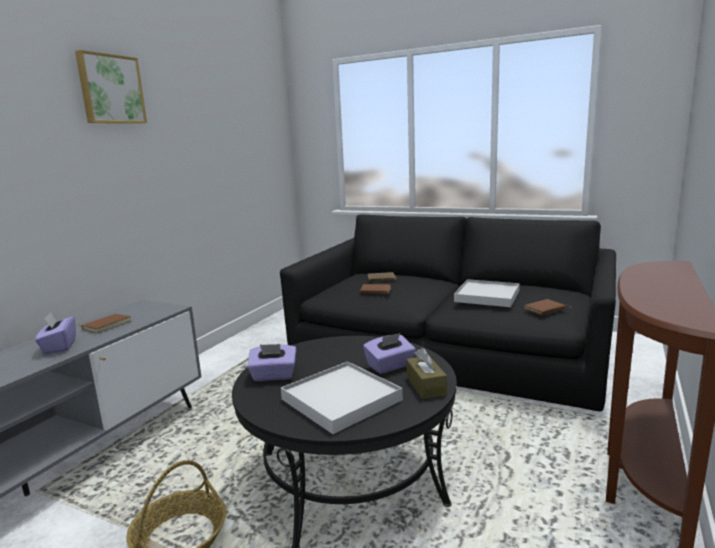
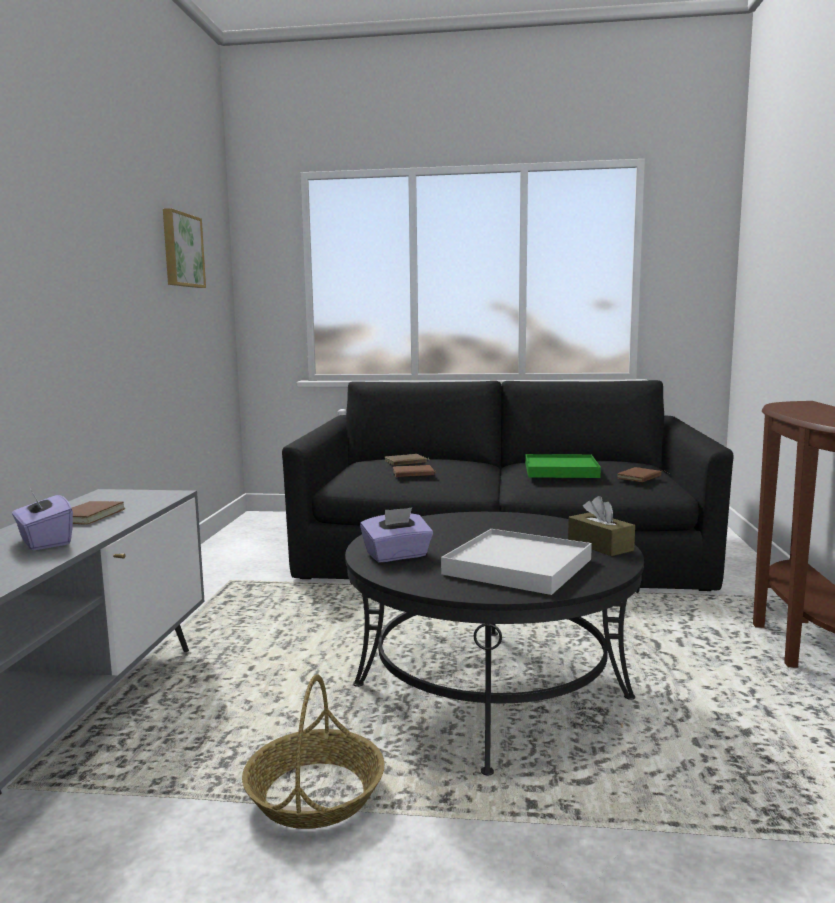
camera: 20 degrees left, 5 degrees down
(110, 89) = (48, 165): picture -> picture (181, 250)
(390, 366) = (534, 534): purple tissue box -> none
(487, 296) = (560, 470): white tray -> green tray

